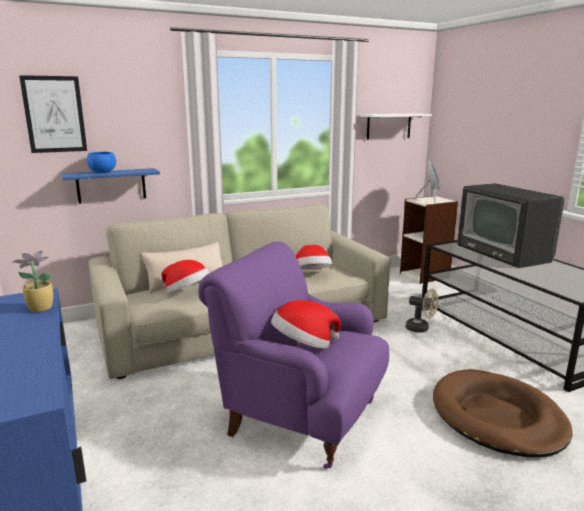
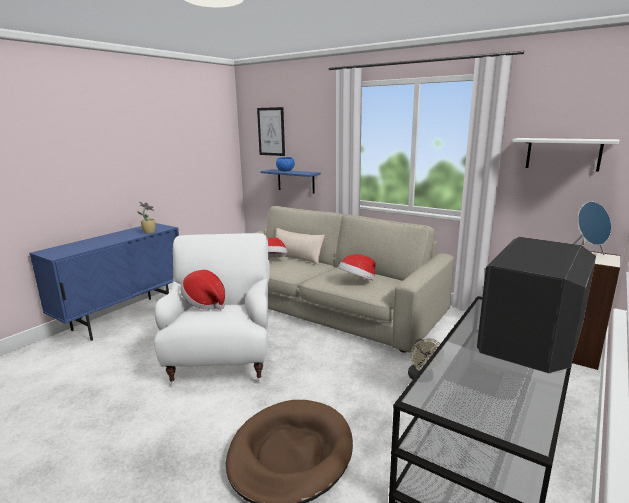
camera: 60 degrees right, 0 degrees up
(300, 417) = (223, 360): purple armchair -> white armchair

